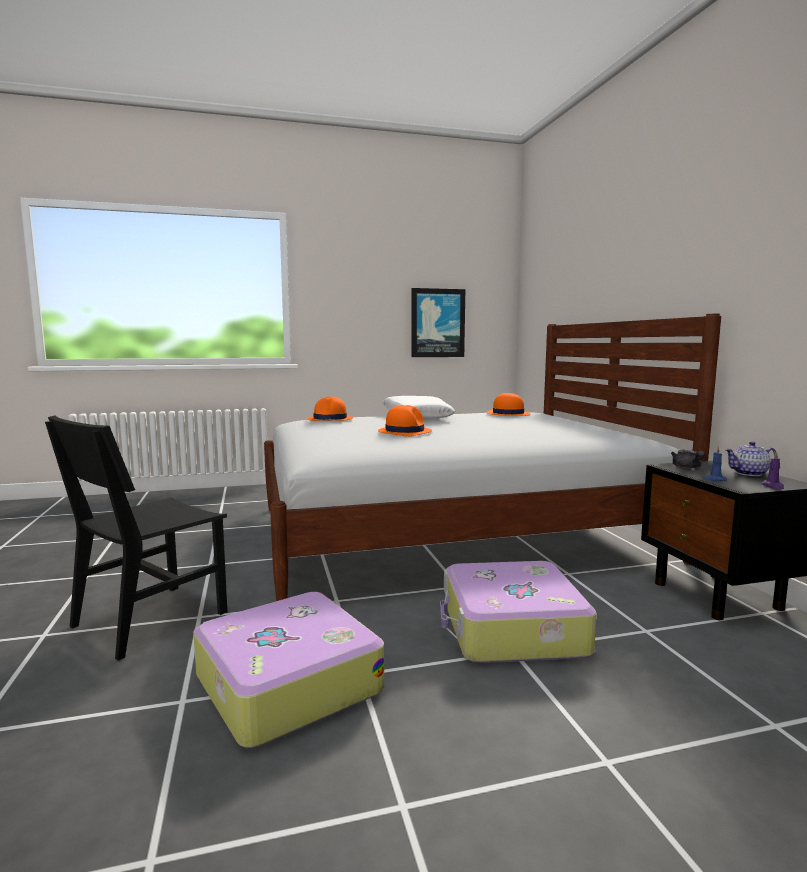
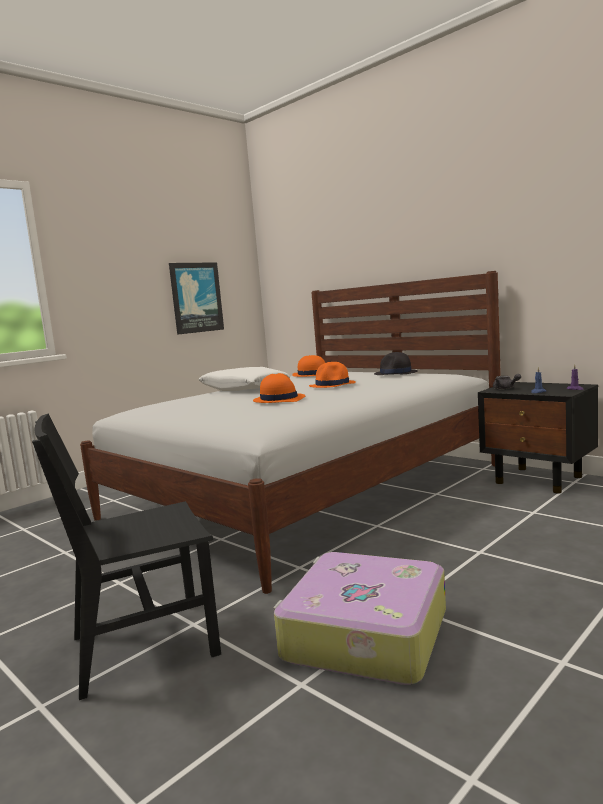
camera: 30 degrees left, 0 degrees up
(150, 619) = (144, 645): black chair -> black chair turned 60 degrees clockwise
(330, 419) = (168, 404): orange hat -> orange hat (332, 385)
(511, 629) = (458, 540): suitcase -> none
(581, 426) = (395, 373): none -> black hat
(749, 473) = (546, 385): teapot -> none

